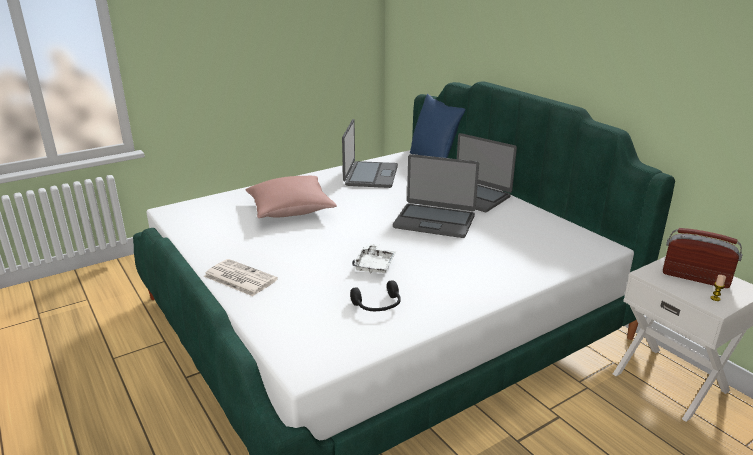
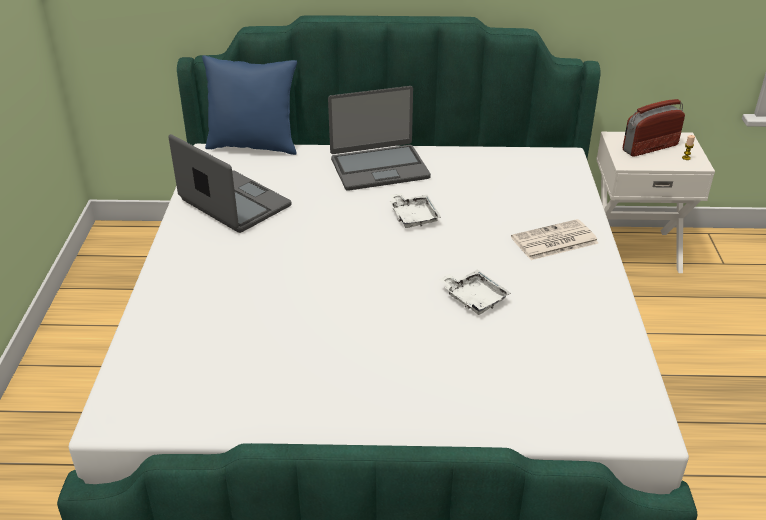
camera: 55 degrees left, 10 degrees up
(239, 278) = (407, 414): newspaper -> newspaper (553, 241)
(290, 209) = (255, 303): pink pillow -> none
(378, 306) = (562, 332): black headphones -> none
(434, 221) = (413, 216): laptop -> white tray

